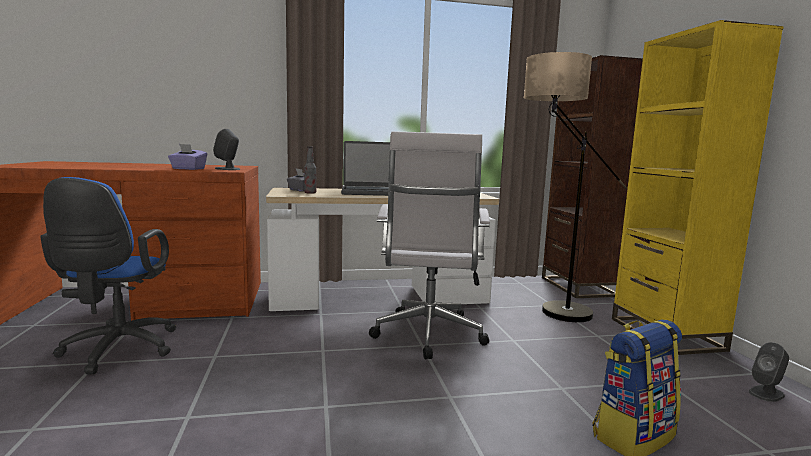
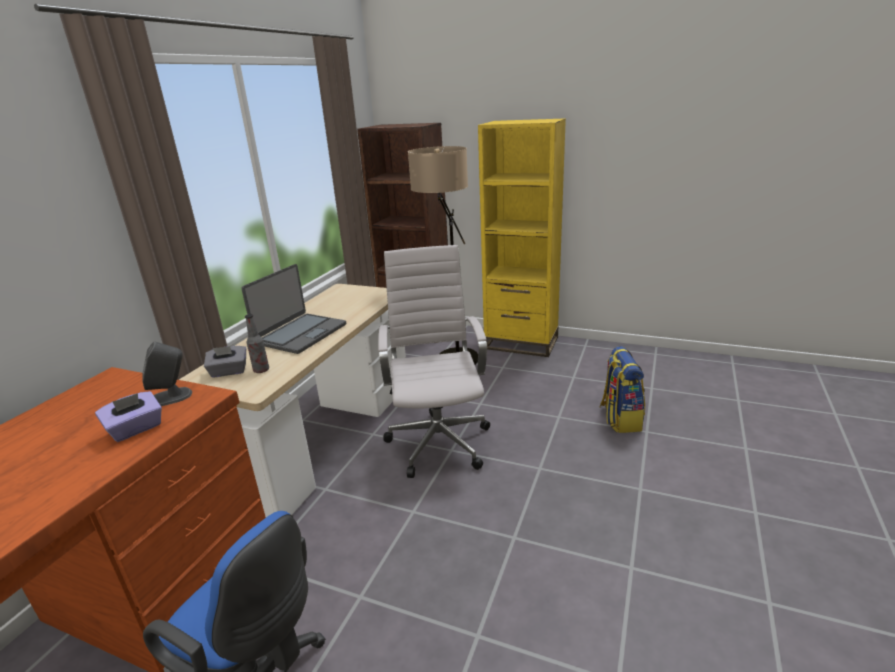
camera: 55 degrees left, 15 degrees up
(428, 336) = (438, 440): white office chair -> white office chair turned 135 degrees counterclockwise
(766, 393) = (605, 355): grey speaker -> none

